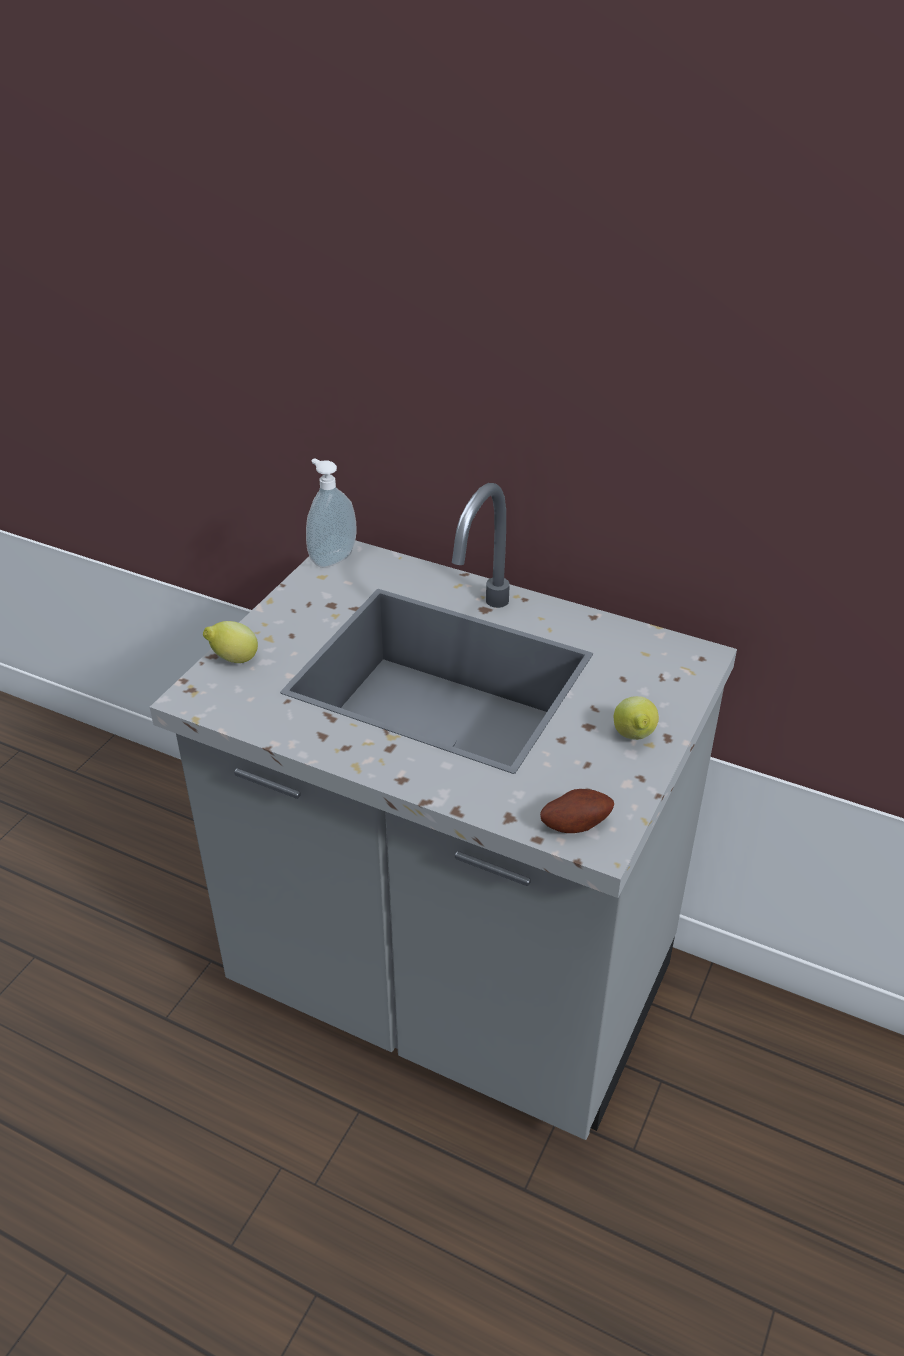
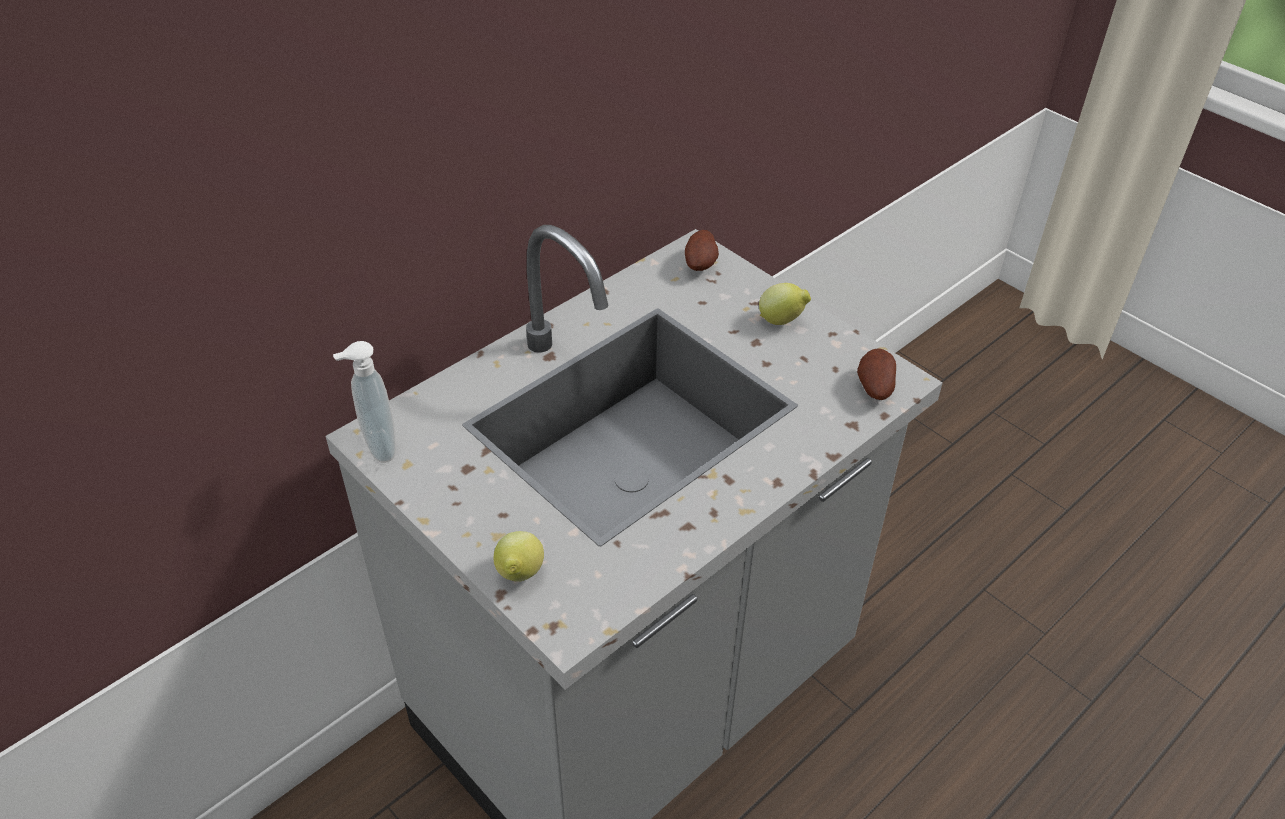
camera: 70 degrees left, 5 degrees up
(681, 664) = (701, 264): none -> potato

